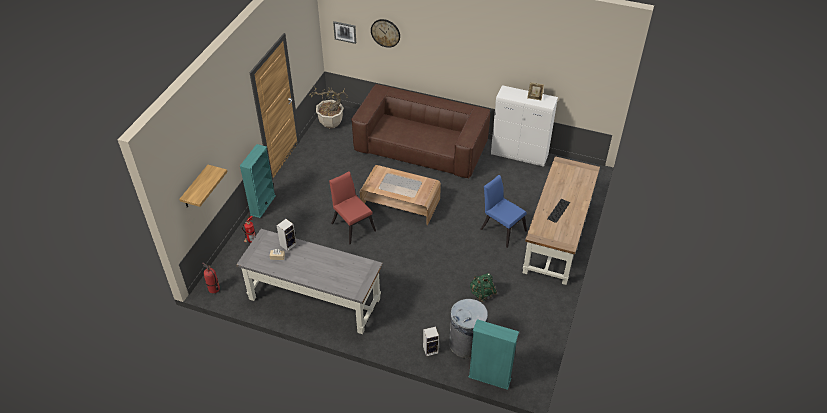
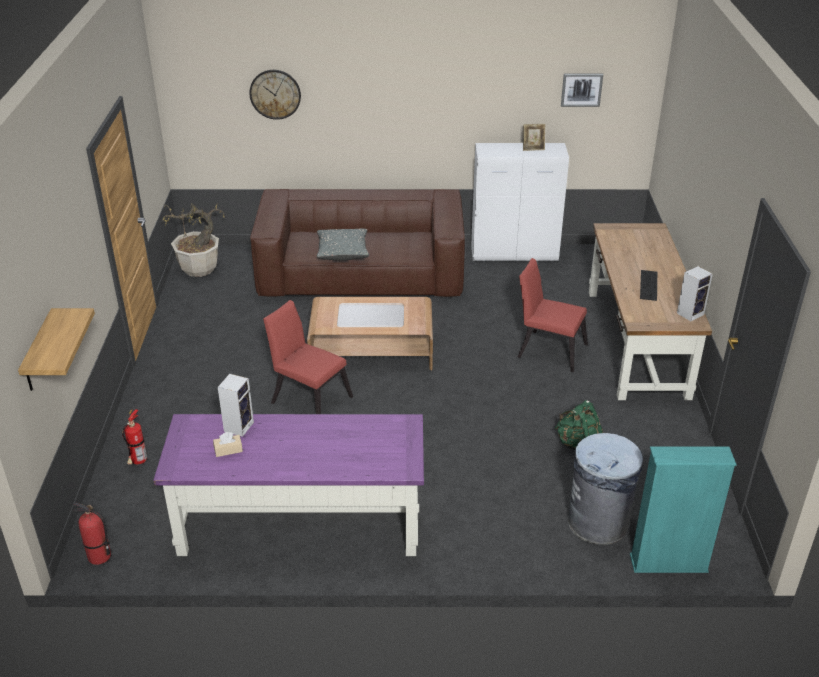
camera: 20 degrees left, 10 degrees down
(263, 205) = (135, 404): turquoise bookcase -> none
(314, 299) = (299, 523): grey desk -> purple desk
(345, 32) = (204, 108): picture -> picture (581, 89)
(405, 136) = (343, 252): none -> grey pillow
(431, 349) = (546, 547): speaker -> speaker (690, 313)
(501, 228) = (548, 349): blue chair -> red chair

